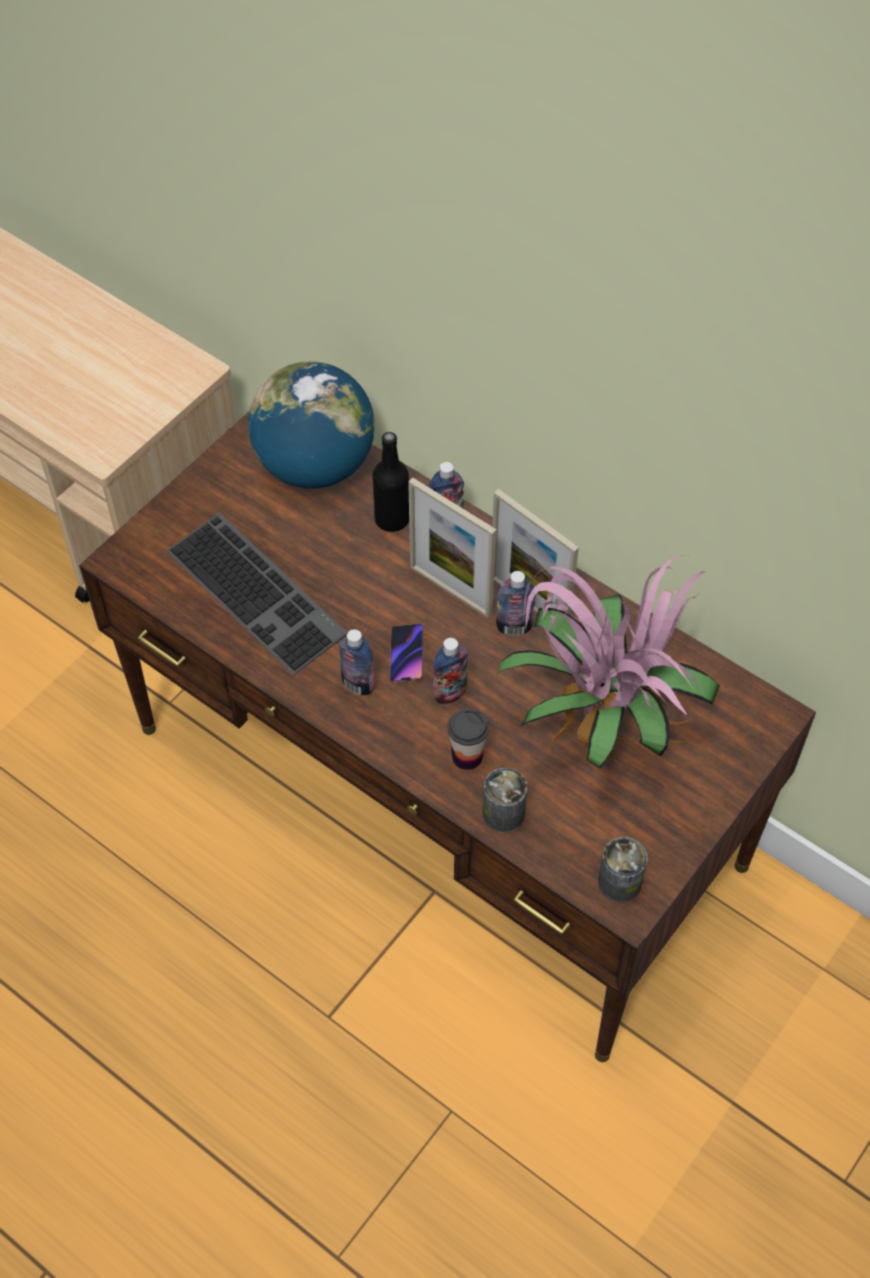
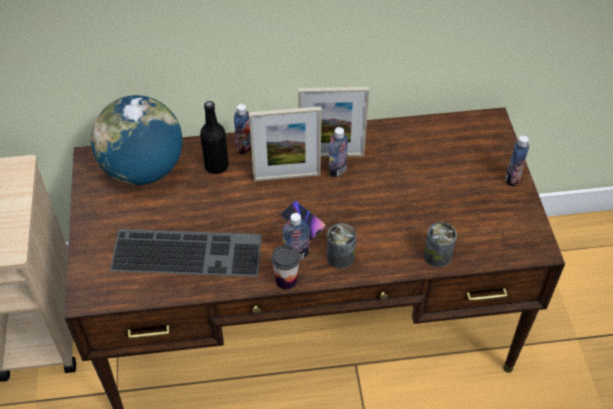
camera: 45 degrees left, 5 degrees down
(450, 693) = (345, 222): bottle -> bottle (512, 178)
(467, 756) = (389, 244): cup -> cup (286, 280)
(598, 725) = (428, 182): potted plant -> none
(619, 882) = (522, 242): can -> can (340, 257)

